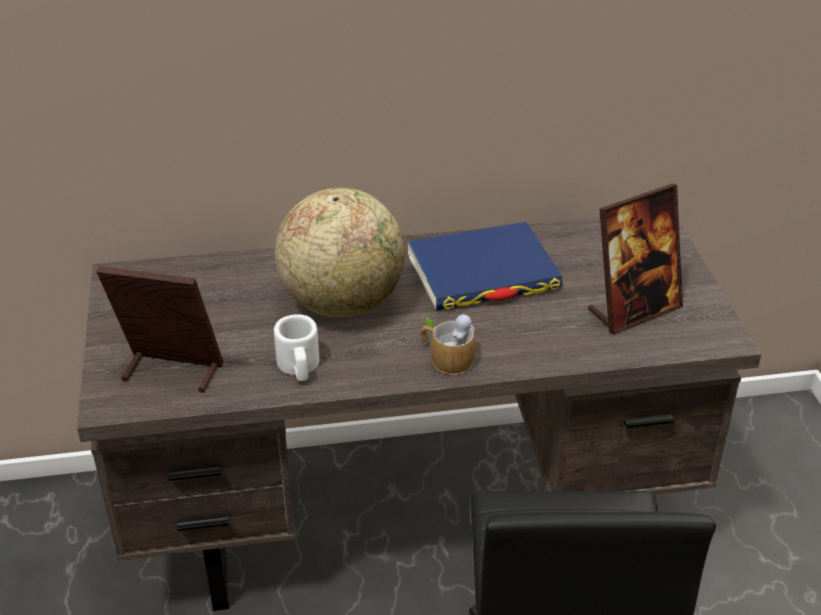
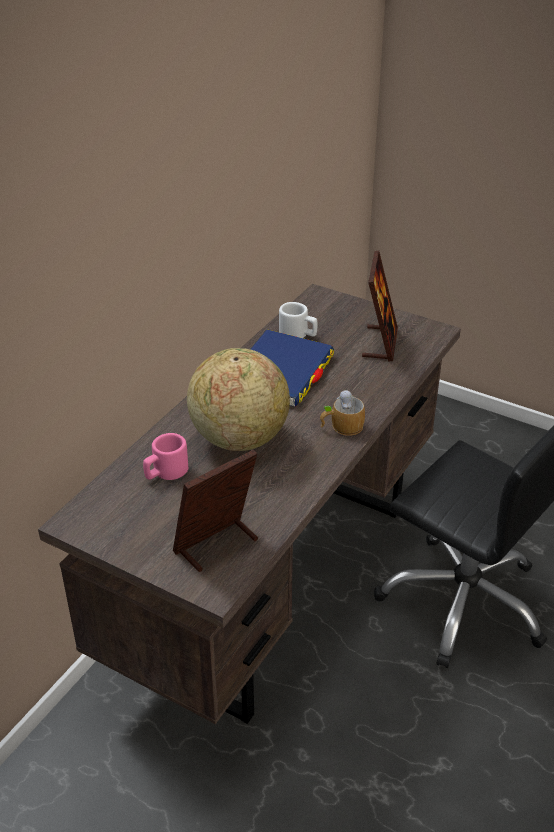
camera: 50 degrees left, 0 degrees up
(240, 287) = (165, 472): none -> pink mug
(299, 367) = (280, 487): white mug -> white mug (298, 334)

